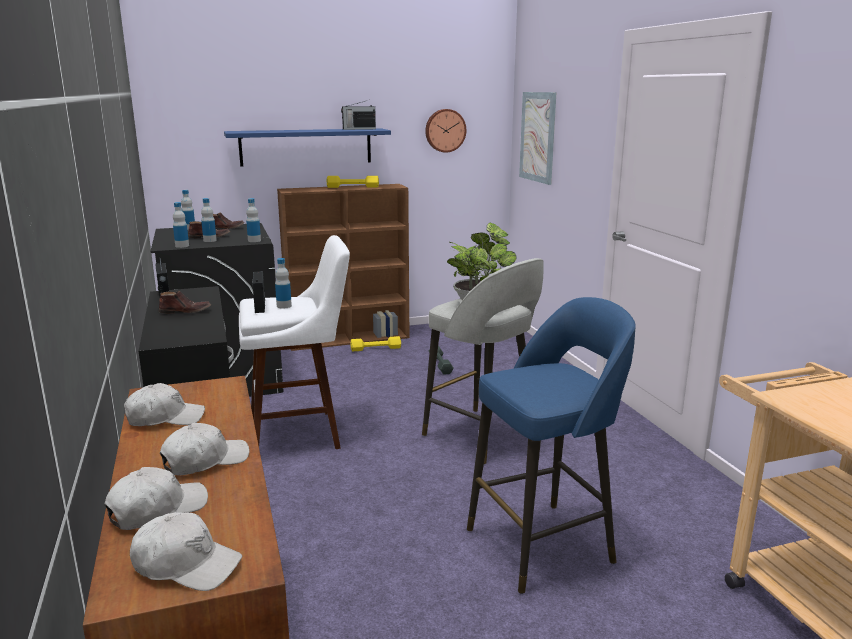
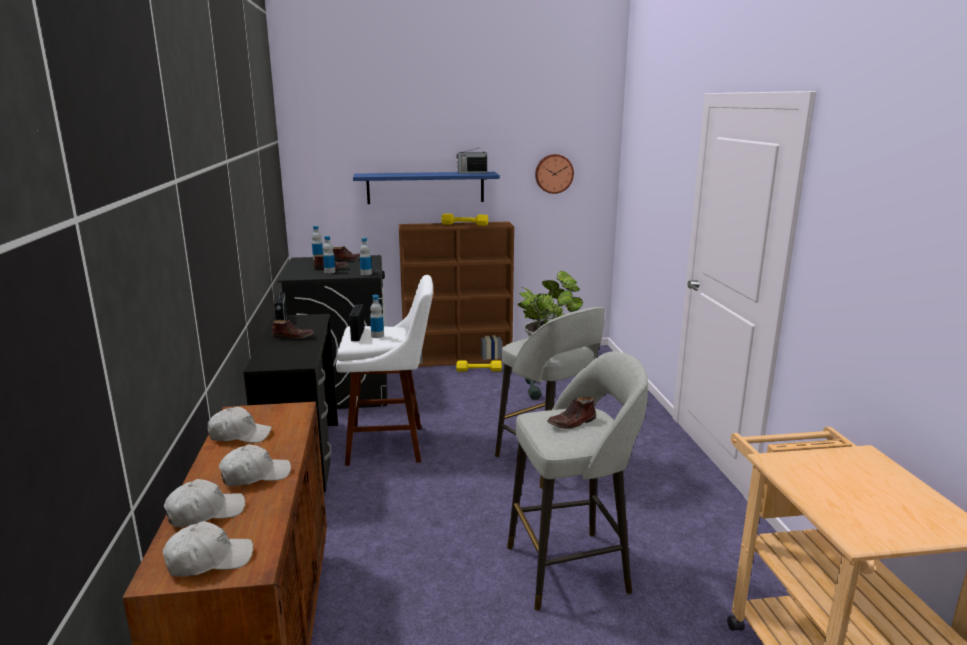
camera: 10 degrees right, 0 degrees up
(182, 246) = (305, 276): bottle -> none
(186, 565) = (209, 560): white cap -> white cap turned 45 degrees counterclockwise
(537, 137) = (637, 183): picture -> none
(543, 544) = (571, 568): blue stool -> grey stool
(547, 378) = (572, 423): none -> brown shoe

